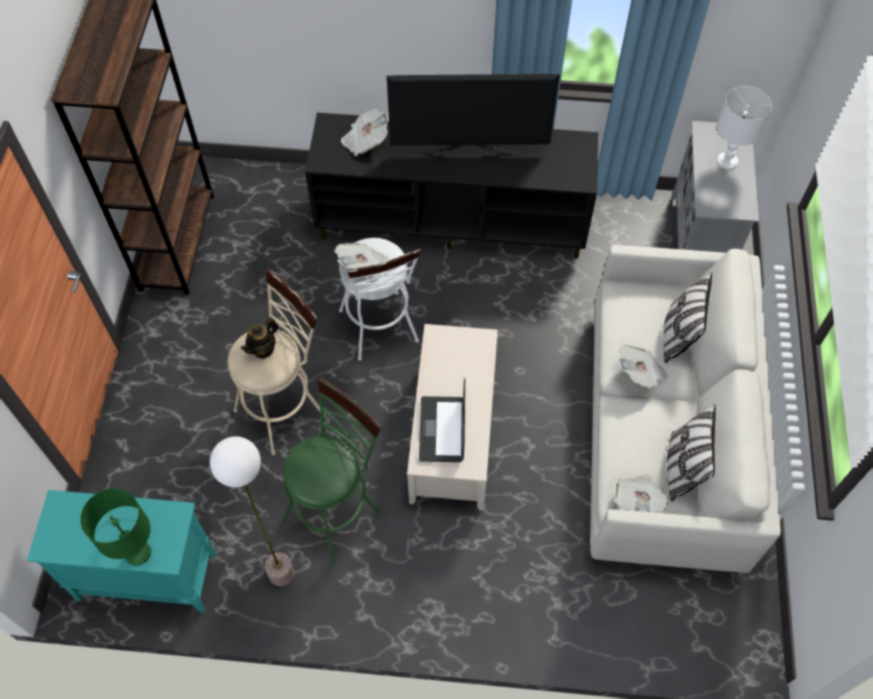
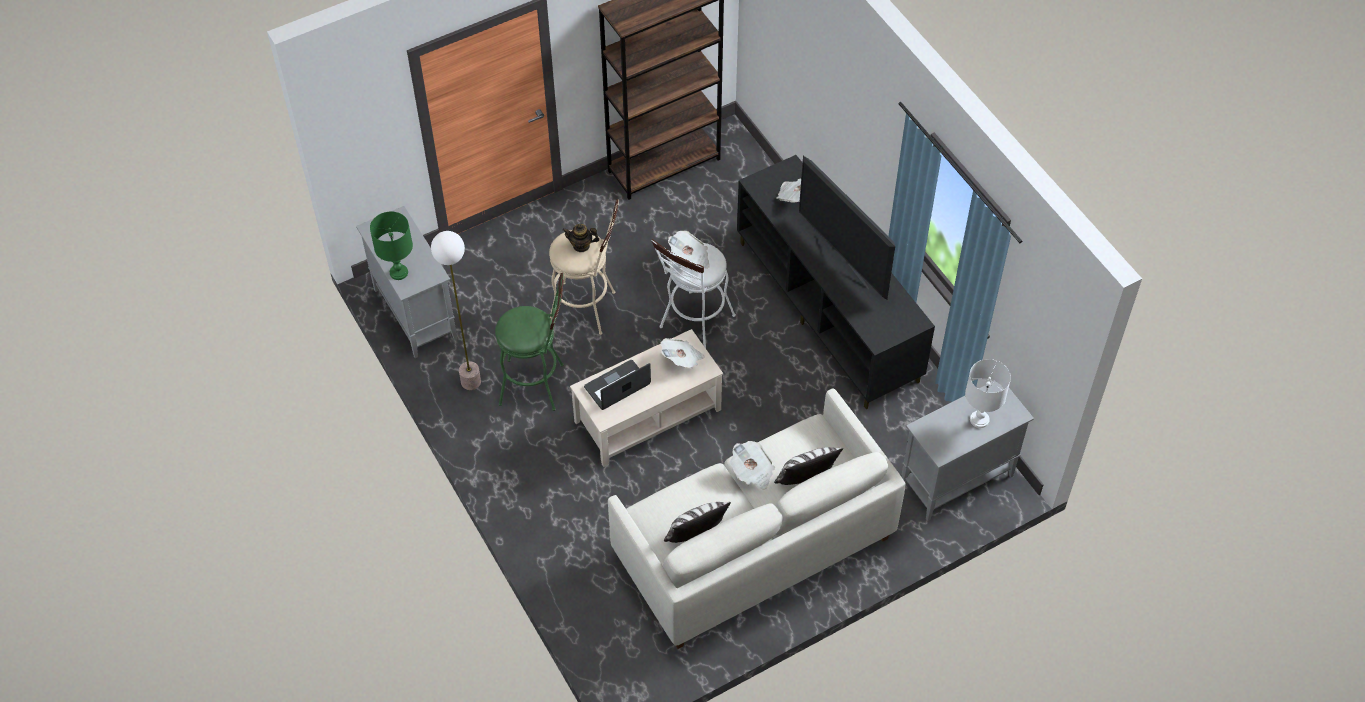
camera: 55 degrees right, 5 degrees down
(146, 577) = (414, 313): turquoise cabinet -> grey cabinet
(638, 499) = (649, 521): newspaper -> newspaper (682, 359)

